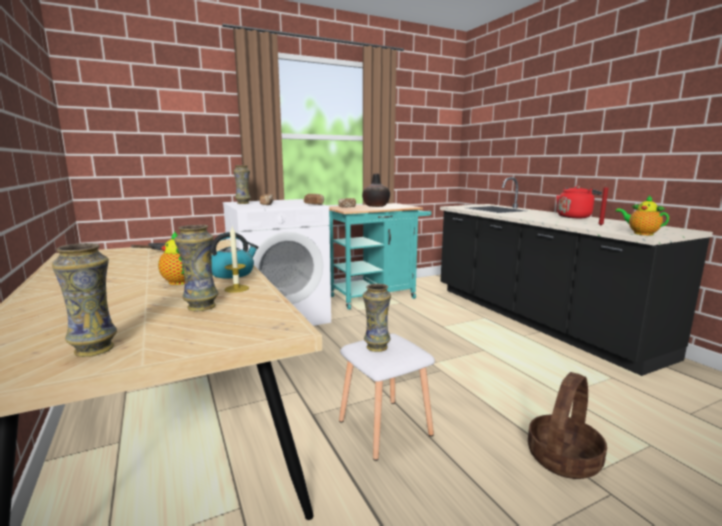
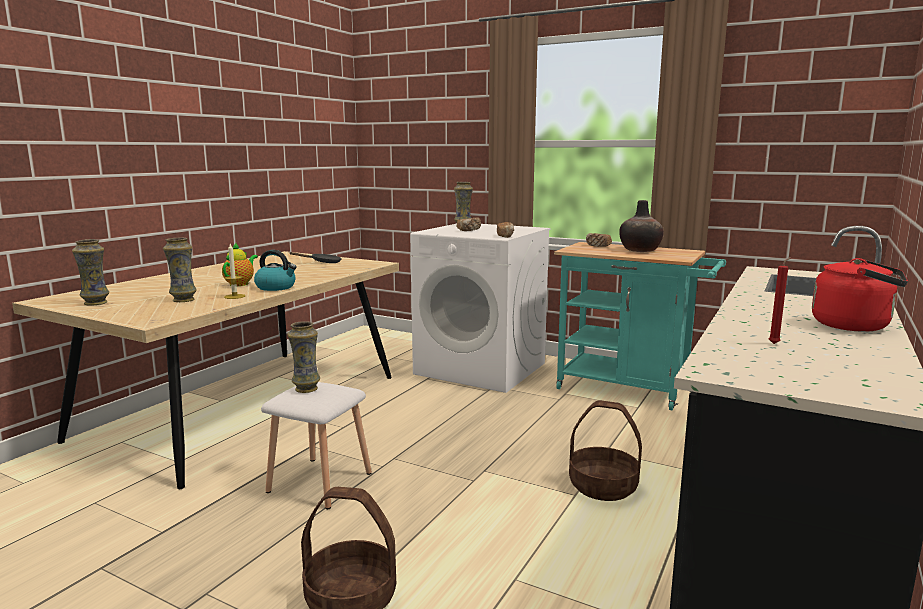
camera: 55 degrees right, 0 degrees up
(480, 340) = (603, 486): none -> basket
(640, 233) = (730, 368): teapot -> none

